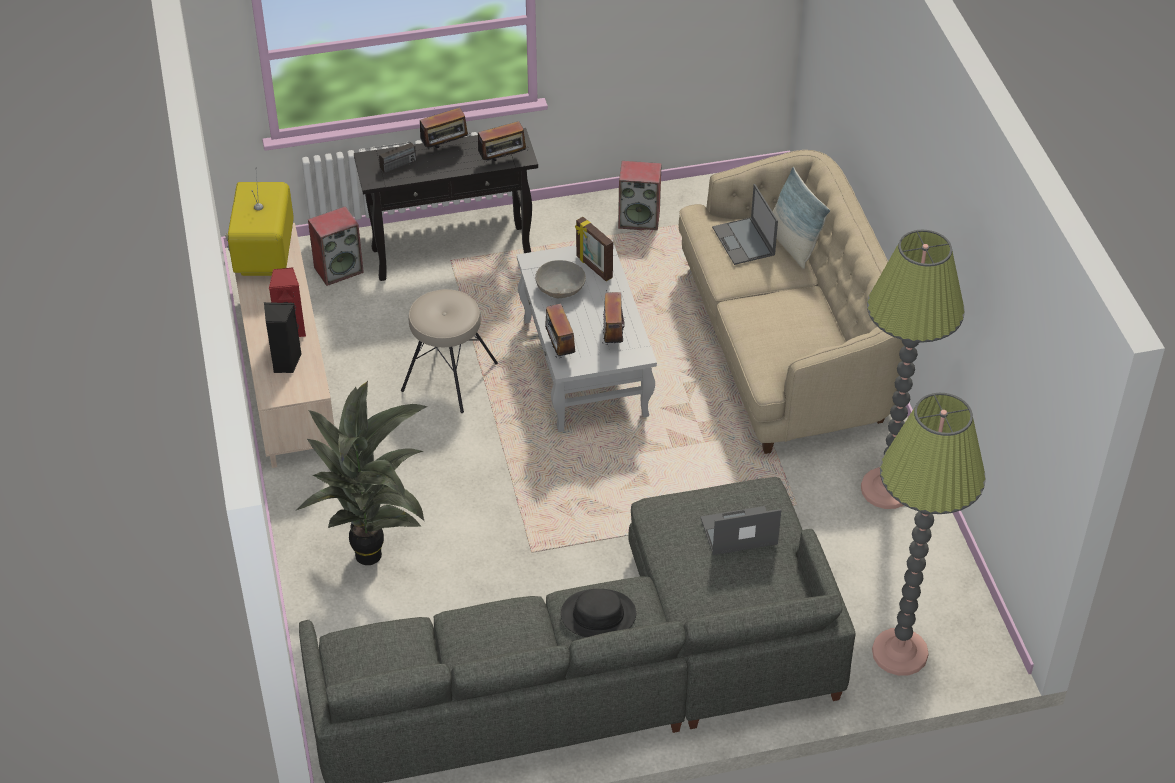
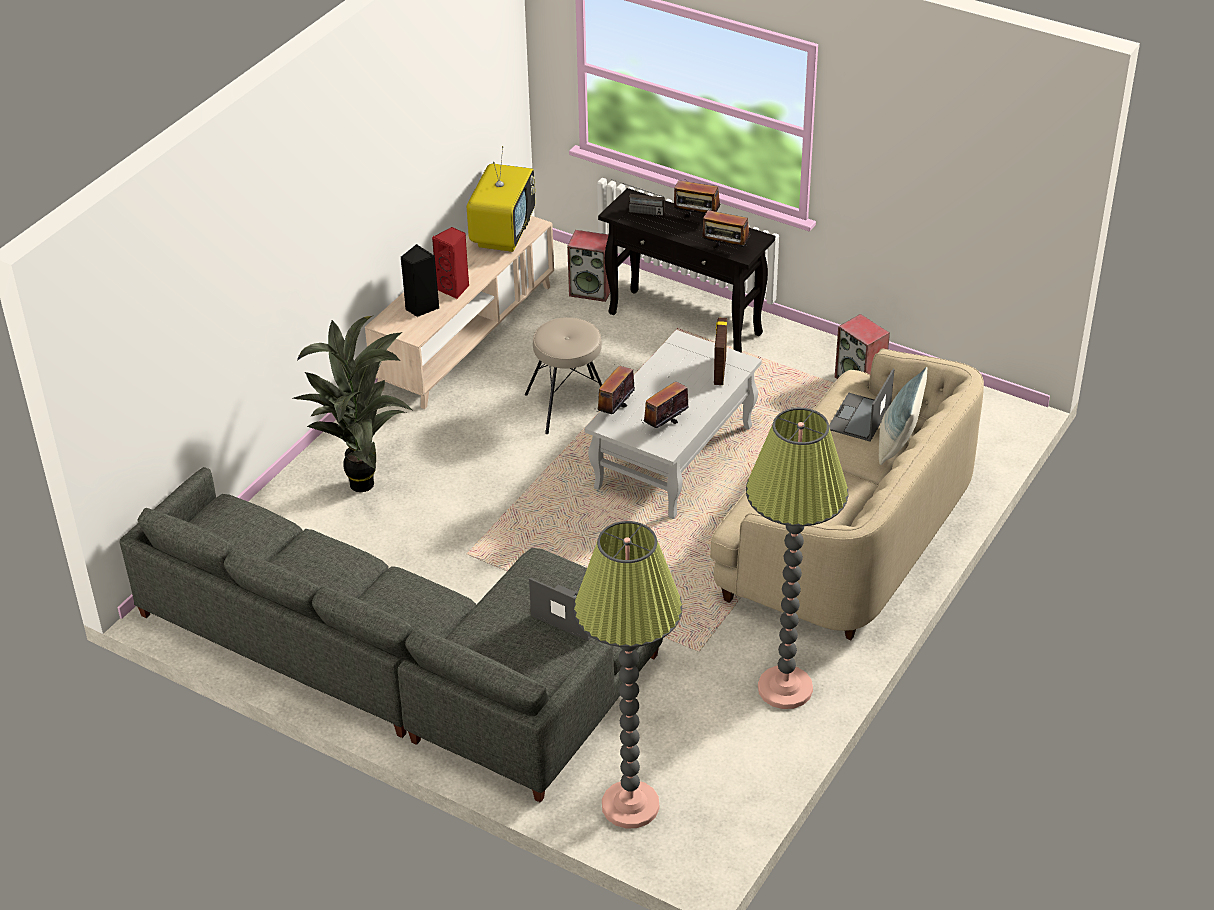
camera: 45 degrees right, 5 degrees down
(265, 256) = (503, 233): television -> television turned 150 degrees clockwise
(560, 288) = (675, 370): grey bowl -> none
(598, 614) = (400, 599): black hat -> none

